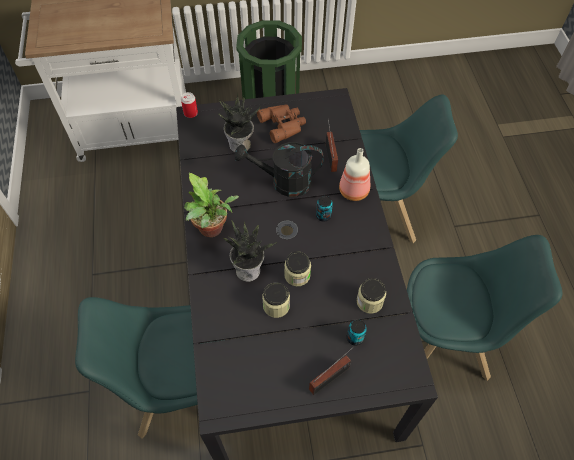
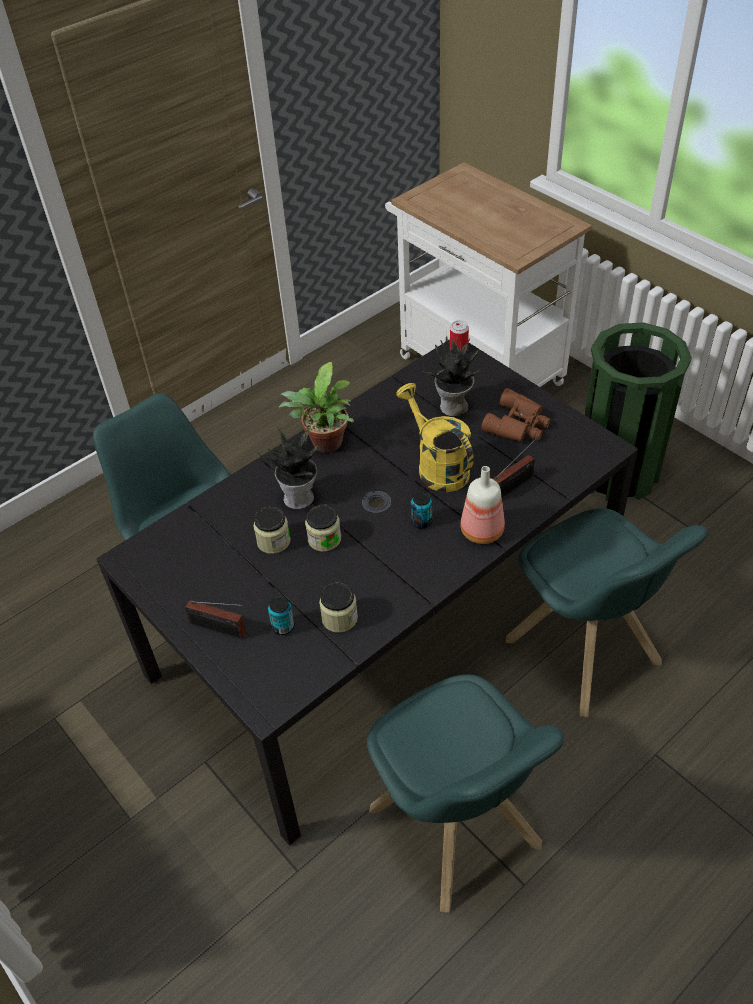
camera: 60 degrees right, 10 degrees down
(284, 182) = (437, 466): black watering can -> yellow watering can

